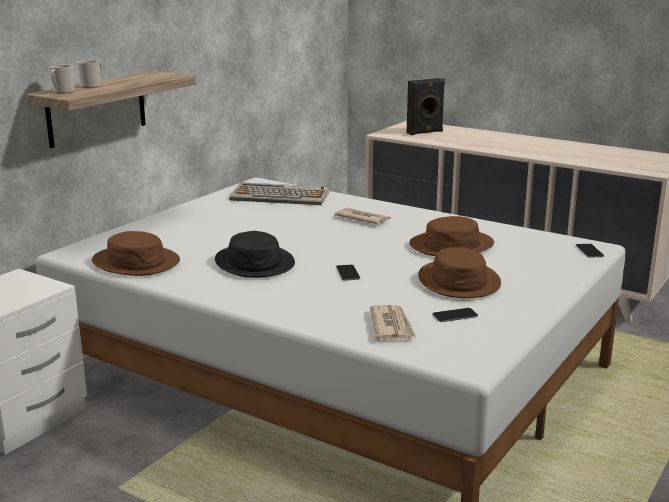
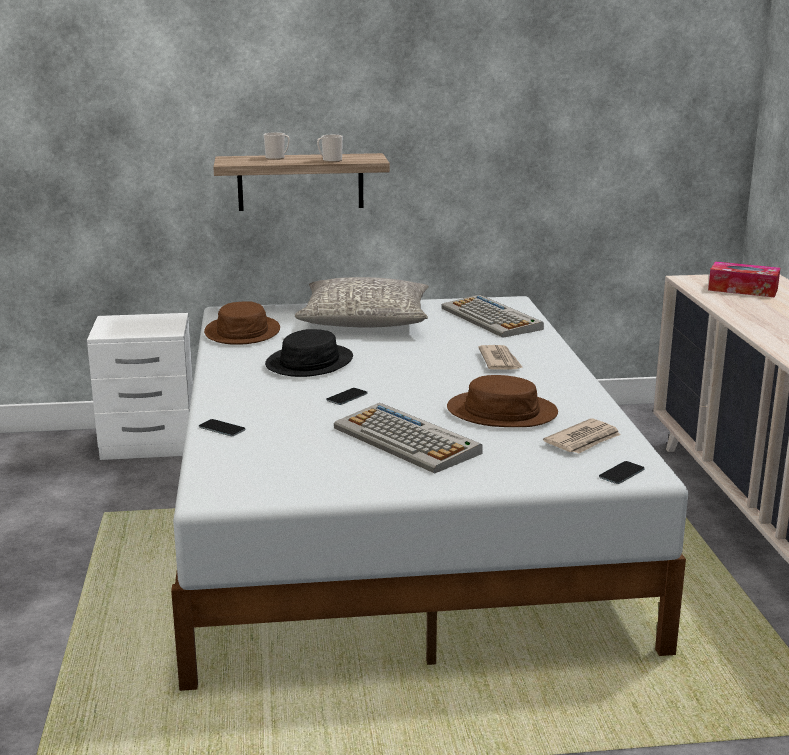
camera: 50 degrees right, 0 degrees up
(62, 92) = (237, 159): mug -> mug (330, 160)
(203, 224) = (365, 320): none -> grey pillow
(392, 326) = (254, 445): newspaper -> newspaper (584, 440)
(425, 132) = (743, 289): black speaker -> tissue box
(455, 315) = (317, 461): phone -> phone (222, 428)
(459, 281) = (408, 440): brown hat -> keyboard

